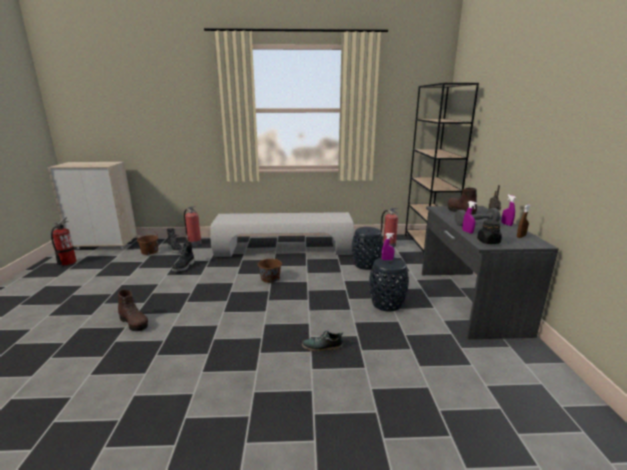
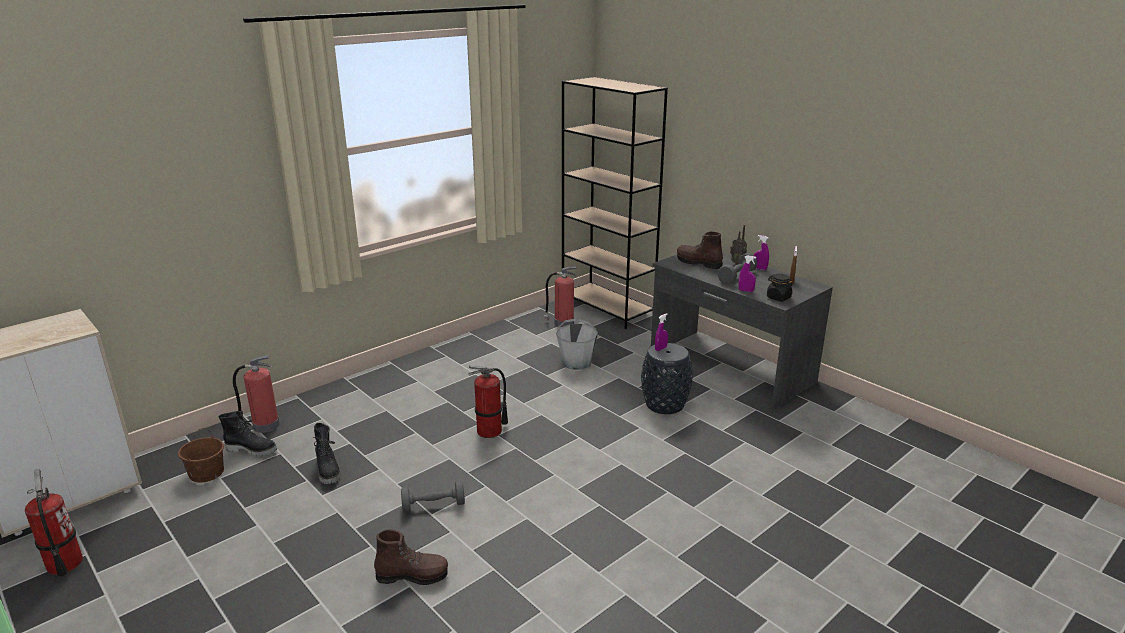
camera: 40 degrees left, 5 degrees up
(193, 298) = (433, 505): none -> grey dumbbell
(270, 278) = (490, 431): brown bucket -> fire extinguisher
(284, 249) = (435, 379): grey bench -> none
(322, 346) = (671, 481): shoe -> none
(366, 265) = (576, 362): black stool -> grey bucket

